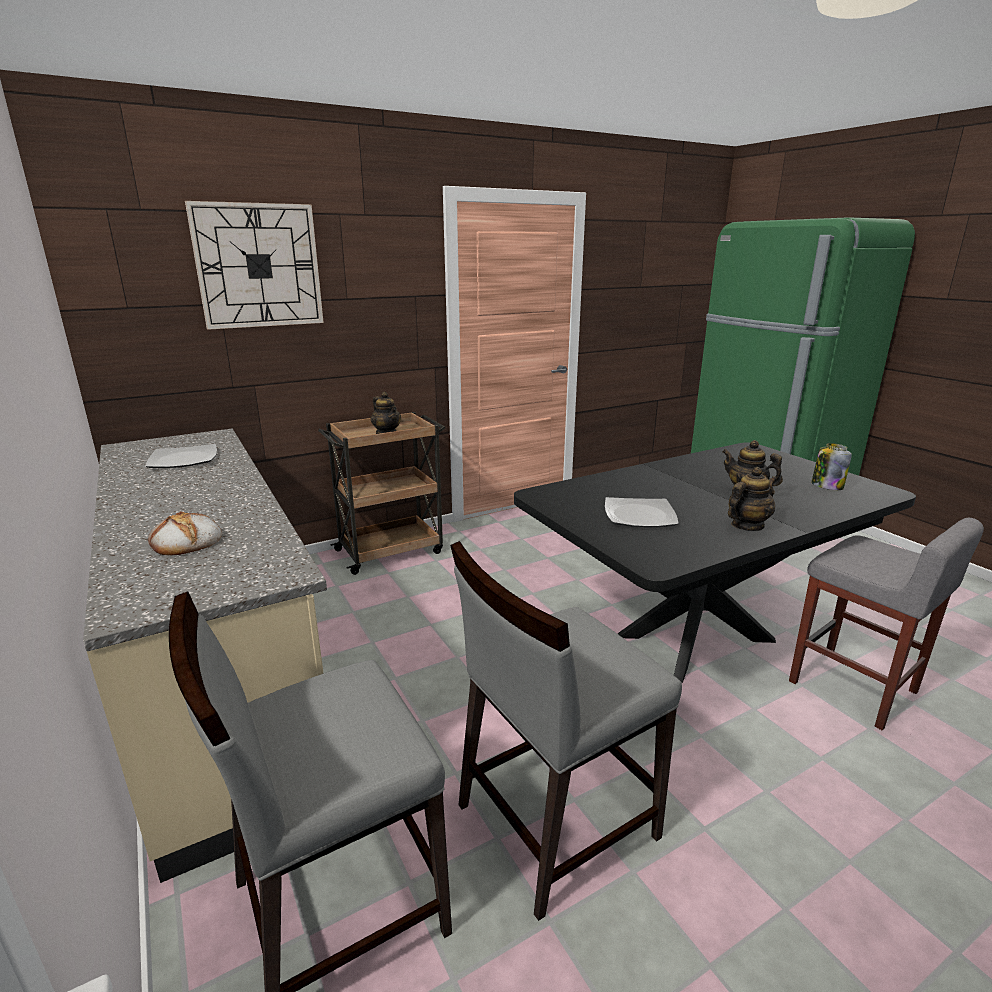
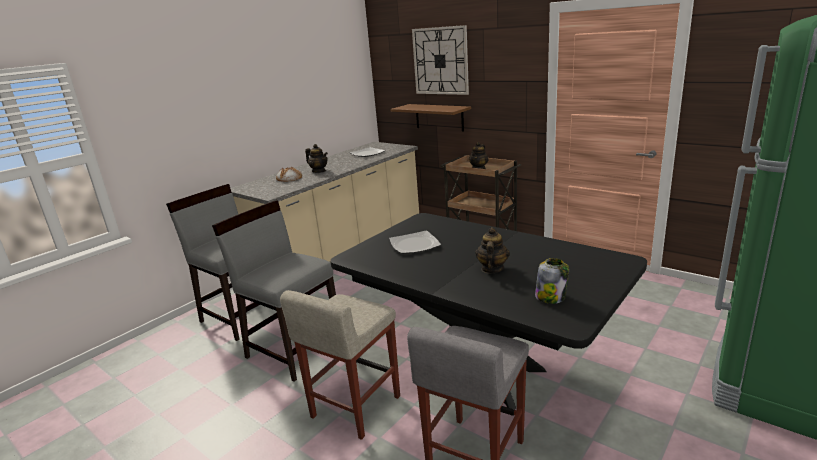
camera: 70 degrees right, 0 degrees up
(263, 369) = (439, 117): none -> brown shelf
(747, 525) = (426, 274): teapot -> teapot (319, 171)
(752, 769) = (355, 407): none -> beige stool

